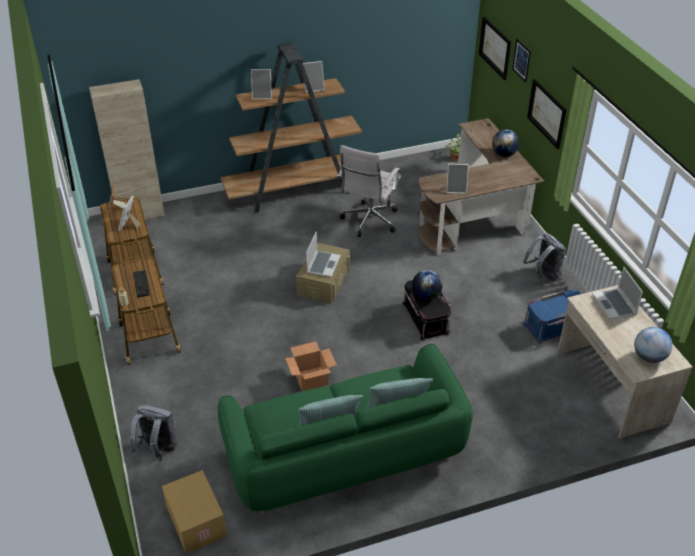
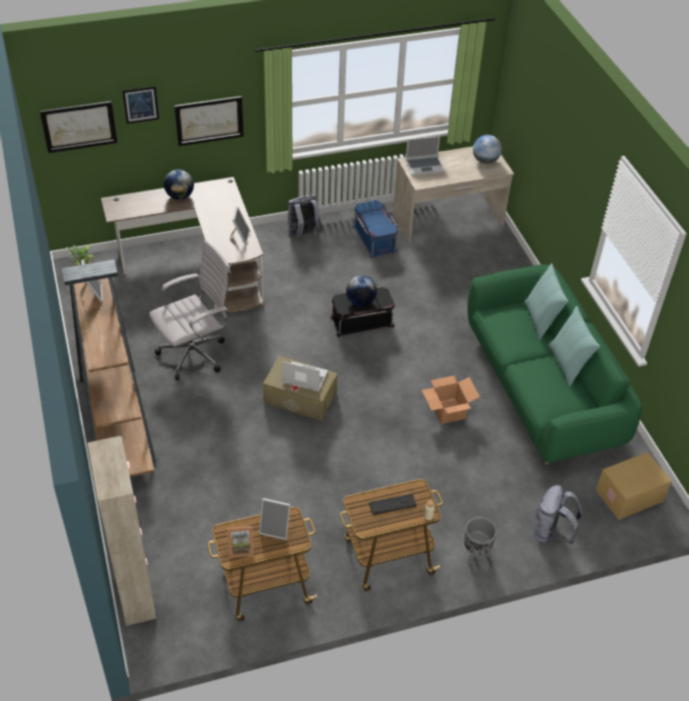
camera: 90 degrees left, 5 degrees up
(143, 393) = (475, 554): none -> grey planter
(262, 95) = (99, 342): picture frame -> none
(369, 222) = (195, 354): white office chair -> white office chair turned 60 degrees counterclockwise

